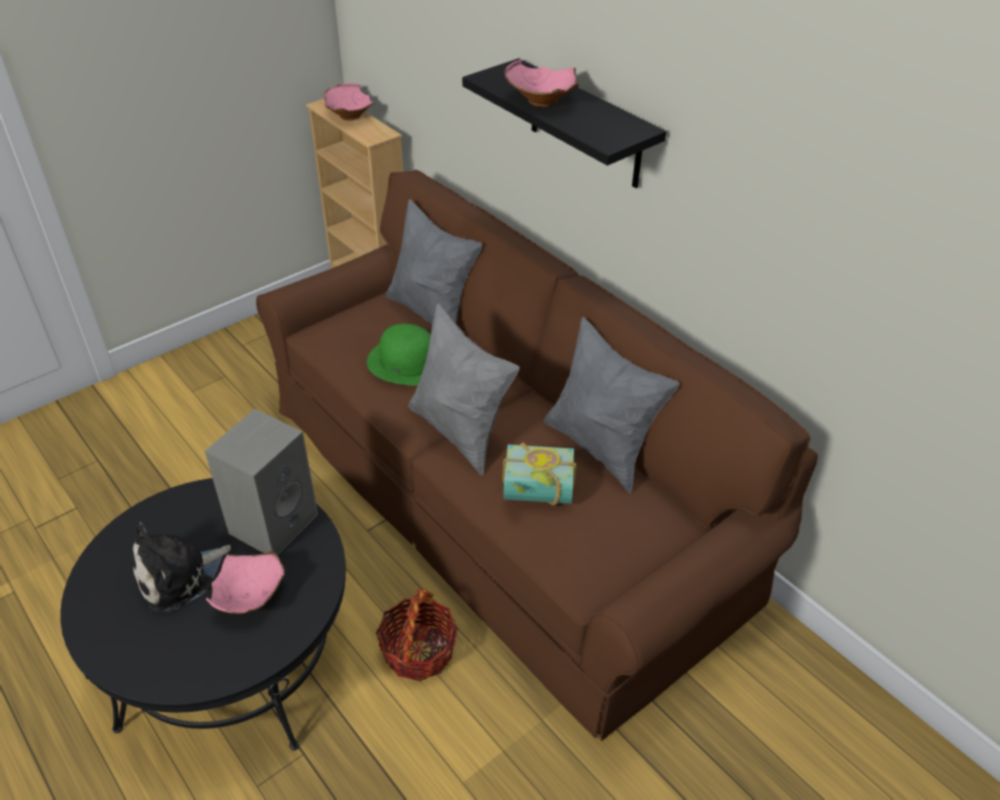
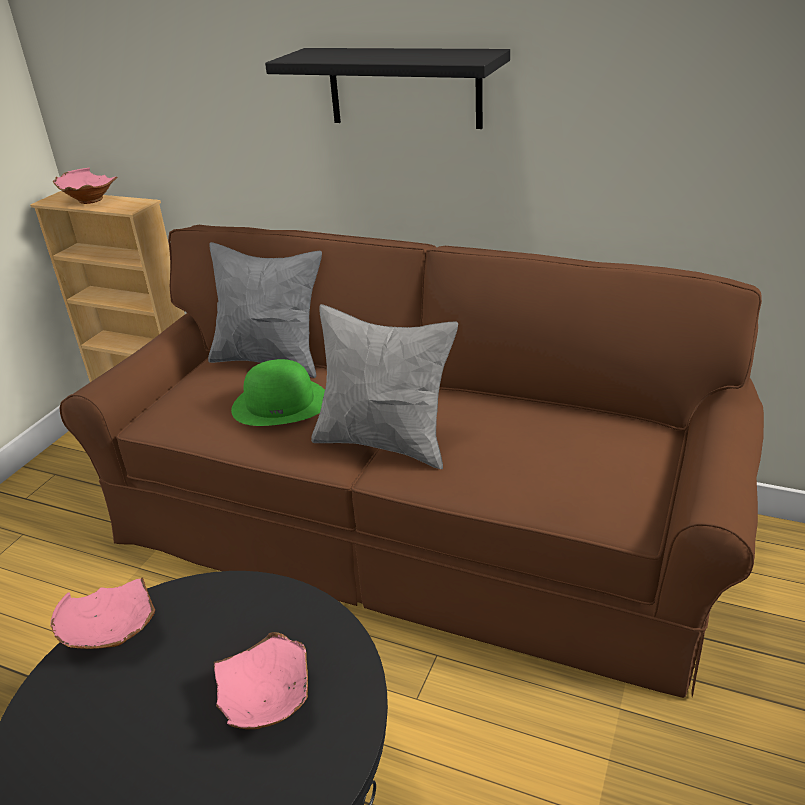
camera: 25 degrees left, 10 degrees down
(180, 576) = (154, 724): plush toy -> none
(274, 522) = (235, 612): grey speaker -> none
(418, 651) = (443, 705): basket -> none
(537, 495) = (515, 461): book -> none
(541, 102) = (369, 58): pink bowl -> pink bowl (113, 636)
(601, 447) = (534, 404): grey pillow -> none

